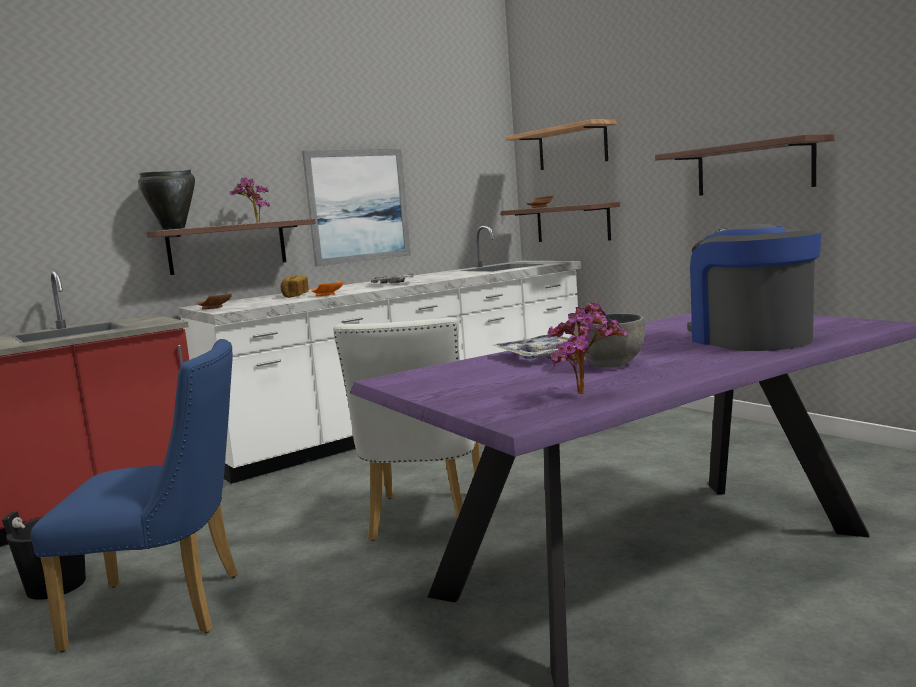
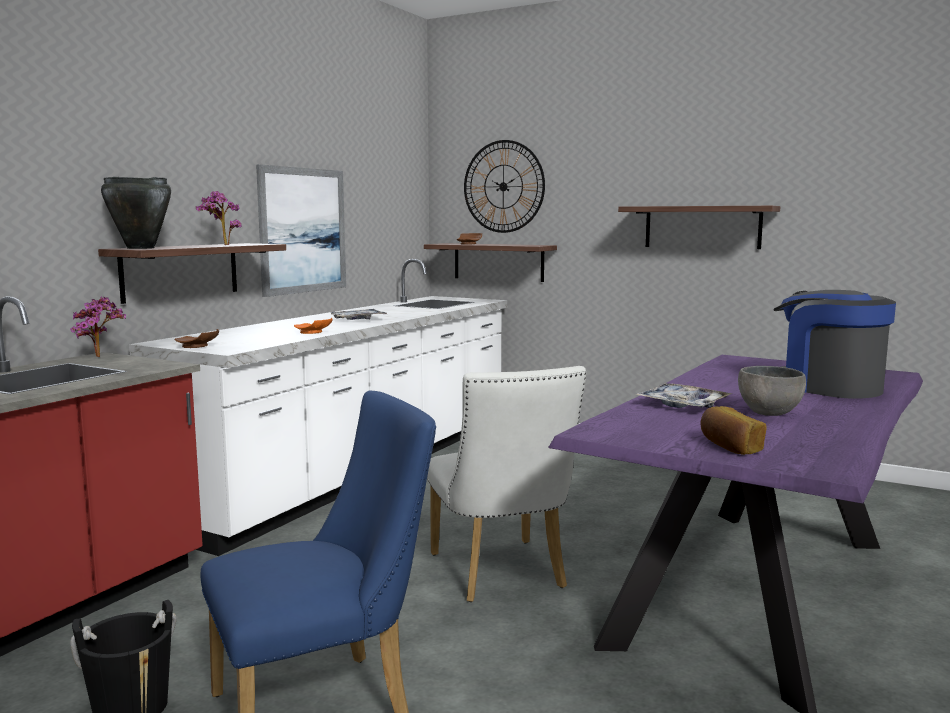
camera: 25 degrees left, 0 degrees up
(294, 296) = (267, 332): bread -> bread (729, 447)
(572, 147) = (503, 186): shelf -> wall clock
(587, 395) = (823, 443): potted plant -> potted plant (101, 357)

